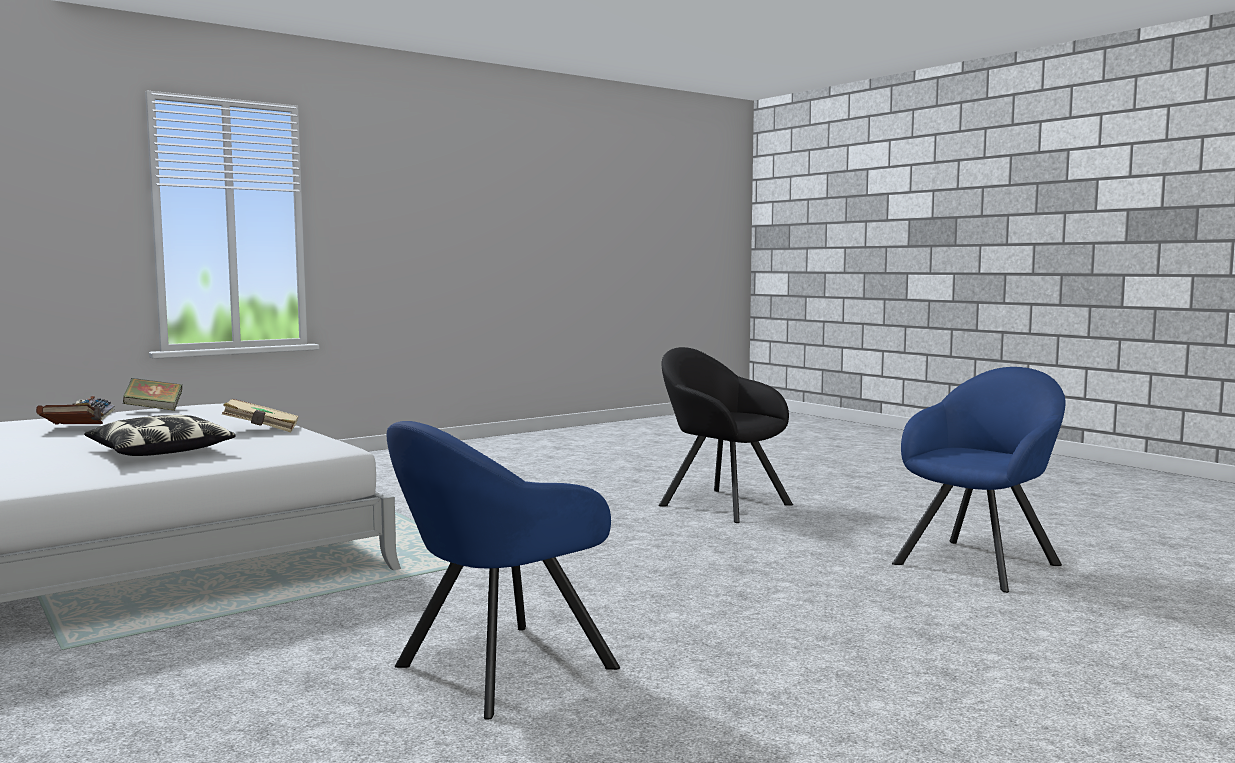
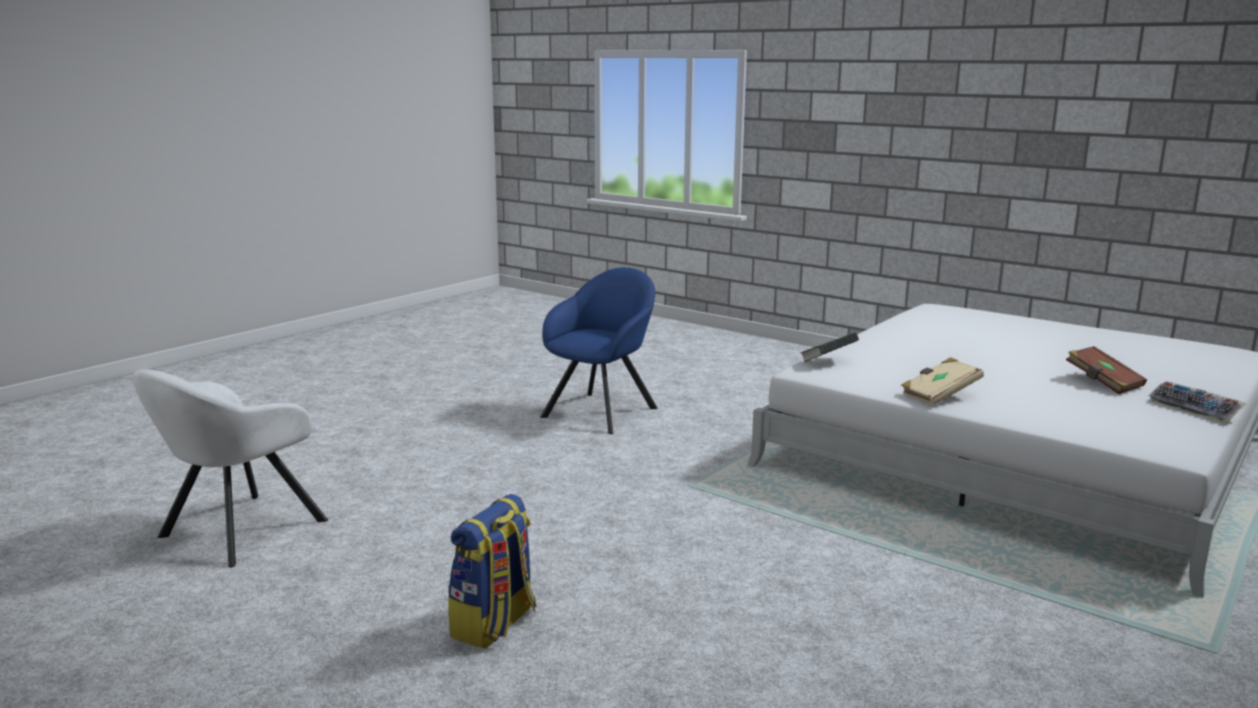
camera: 165 degrees right, 10 degrees up
(154, 409) = (1185, 427): book -> book (828, 362)
(160, 452) = (916, 357): pillow -> none
(720, 504) = (494, 624): black armchair -> backpack
(981, 562) = (236, 531): blue armchair -> white armchair

